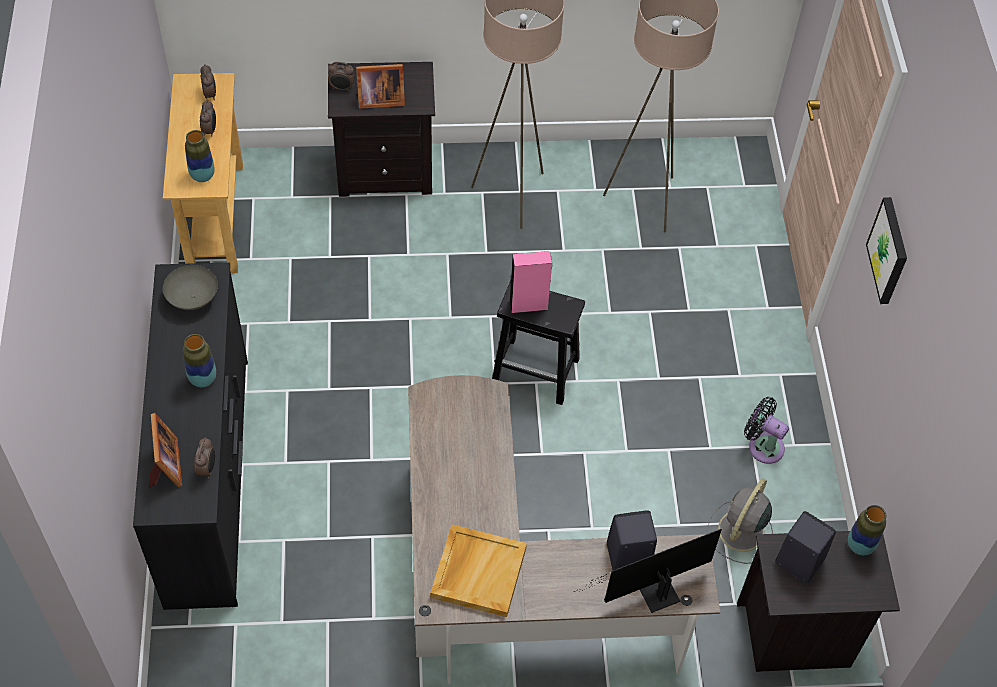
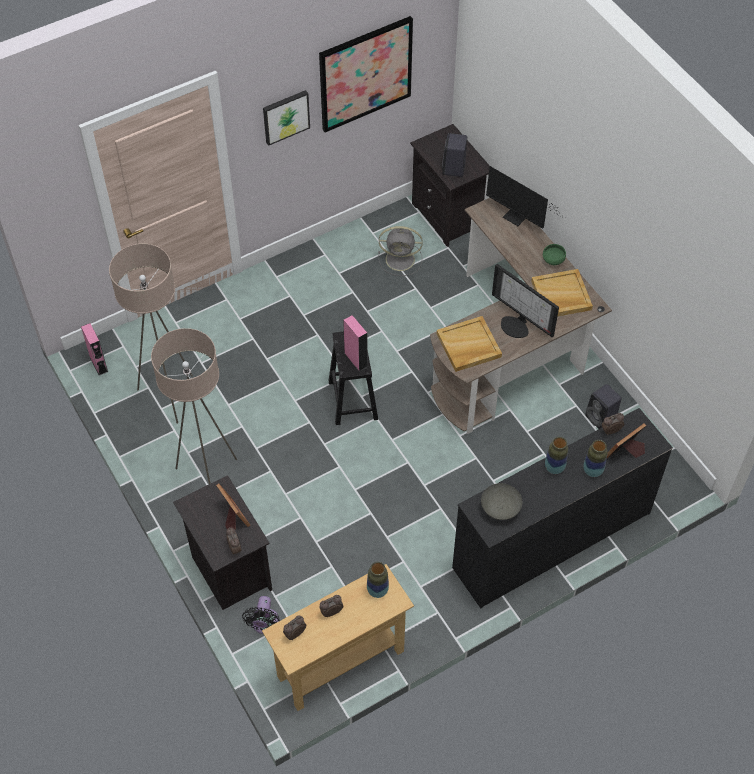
camera: 115 degrees left, 0 degrees up
(461, 489) = (517, 325): none -> monitor
(462, 415) = (468, 346): none -> beige tray
(547, 598) = (553, 260): none -> green bowl
(627, 557) = (504, 237): black speaker -> black speaker (601, 418)
(728, 156) = (99, 364): none -> pink speaker
(762, 446) = (335, 268): black fan -> black fan (265, 624)
(860, 545) = (426, 147): vase -> vase (592, 471)
(926, 362) = (365, 74): none -> picture

